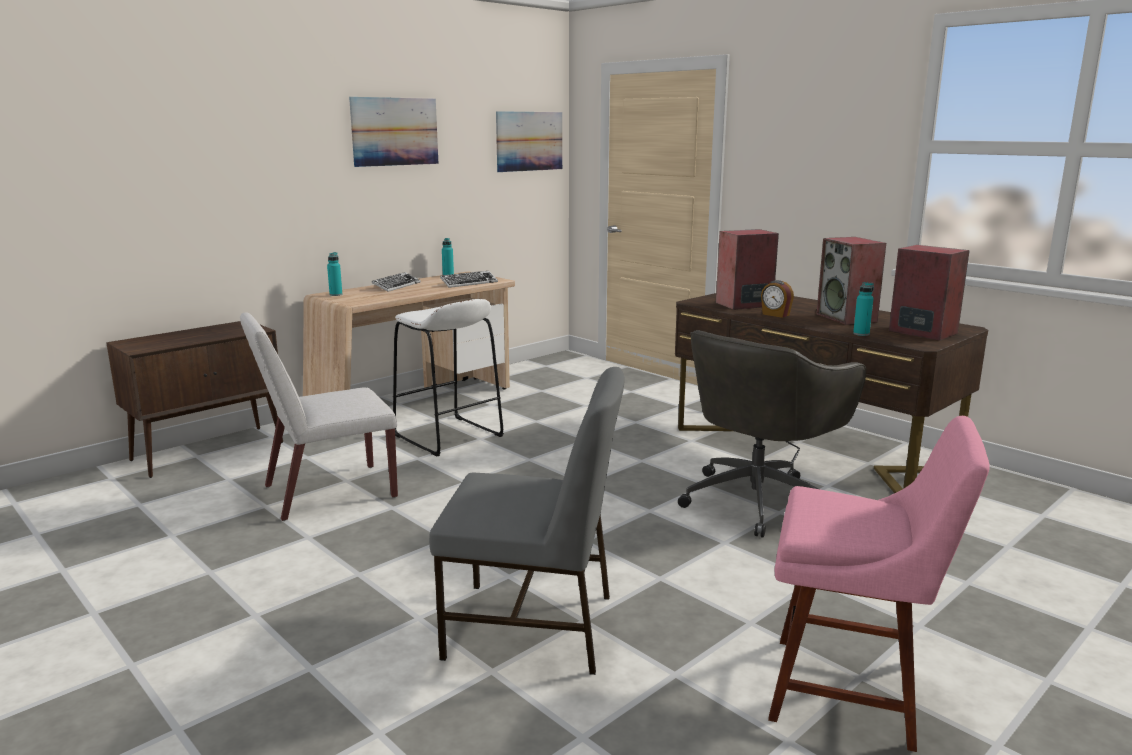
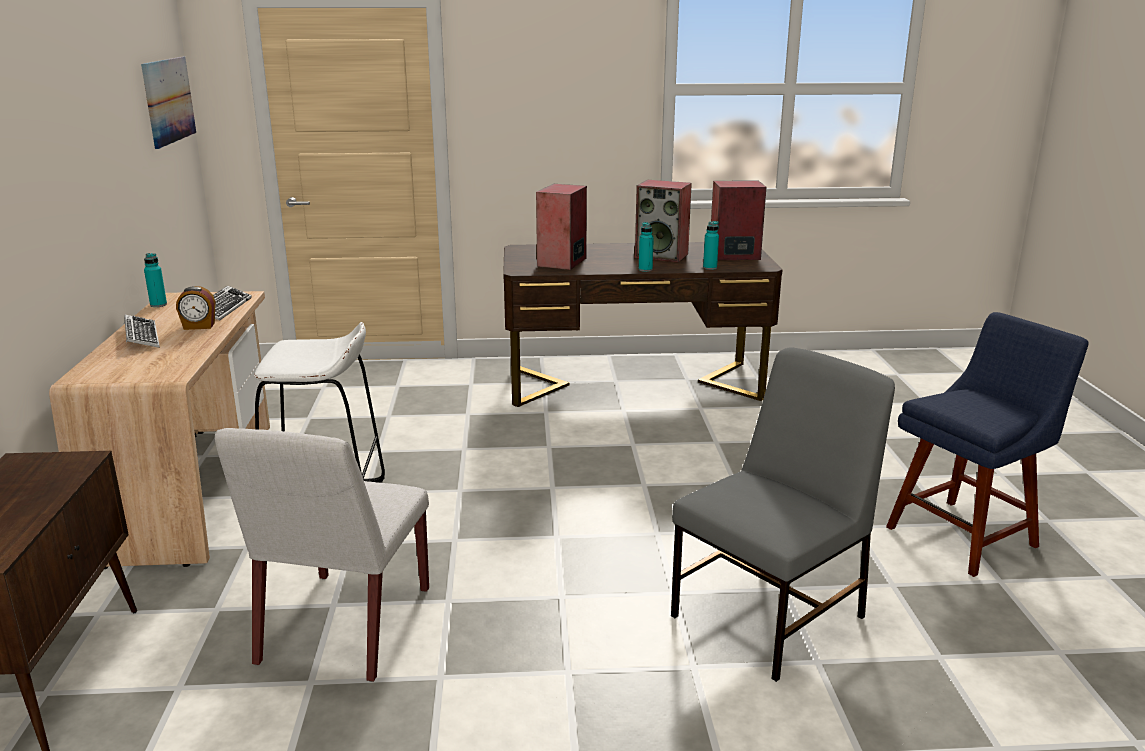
camera: 50 degrees left, 5 degrees up
(336, 294) = (100, 373): turquoise bottle -> turquoise bottle (645, 269)
(395, 131) = (74, 110): picture -> none
(758, 499) = (686, 439): grey office chair -> none
(775, 315) = (612, 266): alarm clock -> alarm clock (199, 326)
(852, 692) = (966, 534): pink chair -> blue chair

